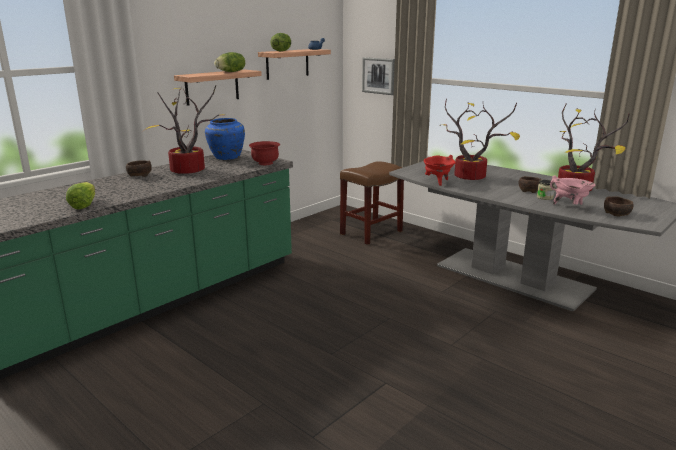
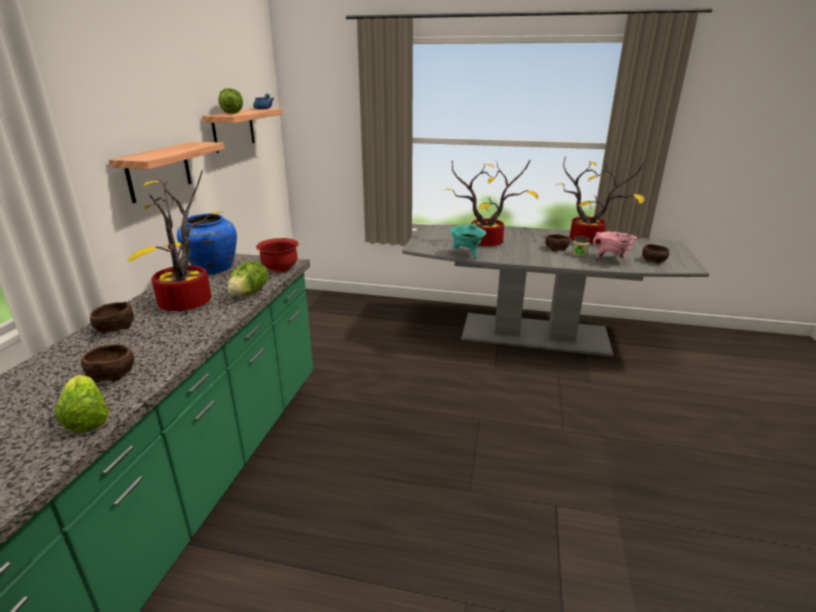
camera: 30 degrees left, 5 degrees up
(114, 192) = (112, 373): none -> brown bowl
(231, 72) = (187, 147): lettuce -> lettuce (250, 293)
(371, 232) = (361, 316): brown stool -> none
(379, 75) = (335, 137): picture -> none
(437, 182) = (467, 254): red cooking pot -> turquoise cooking pot

